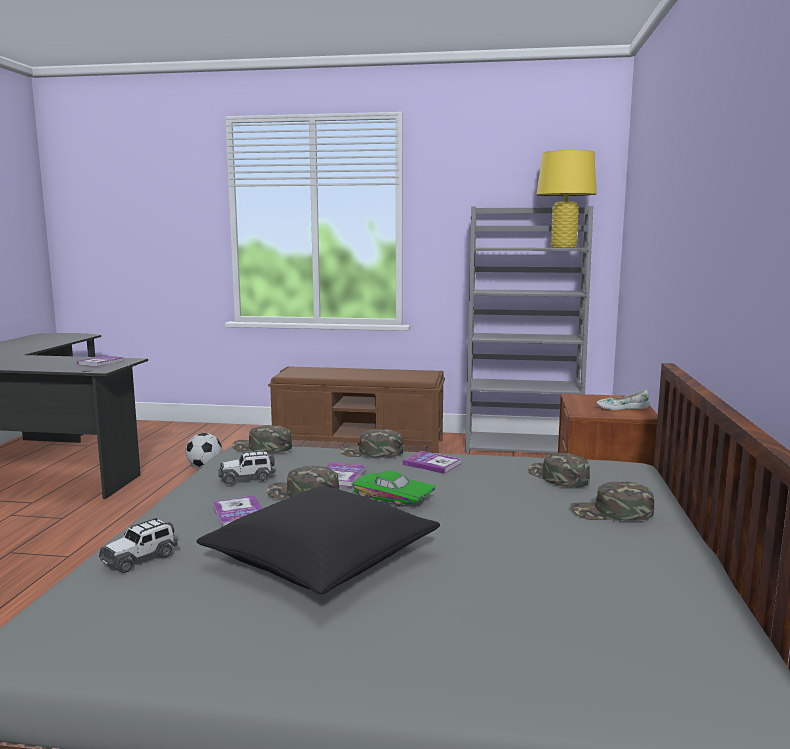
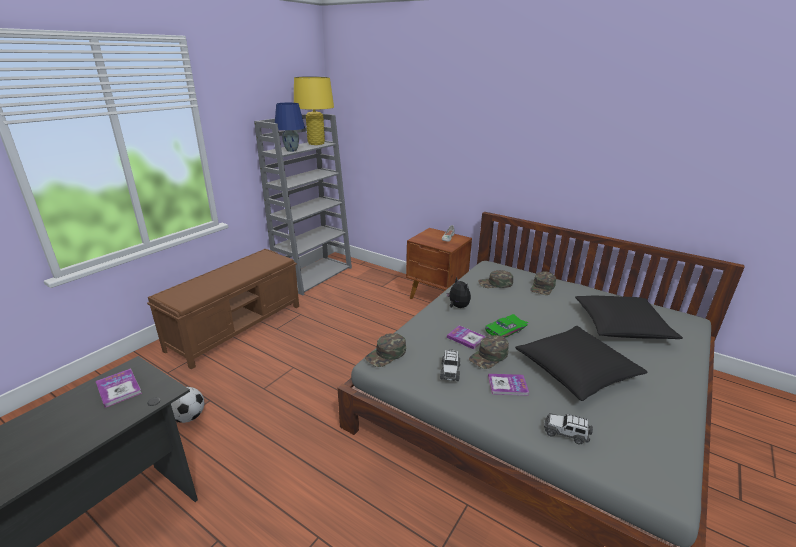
camera: 65 degrees left, 15 degrees up
(140, 558) = (566, 433): toy car -> toy car turned 135 degrees clockwise
(371, 452) = (424, 318): green cap -> none
(432, 464) = (457, 307): book -> plush toy
(503, 247) = (291, 150): none -> blue table lamp
(556, 599) = (621, 326): none -> black pillow

